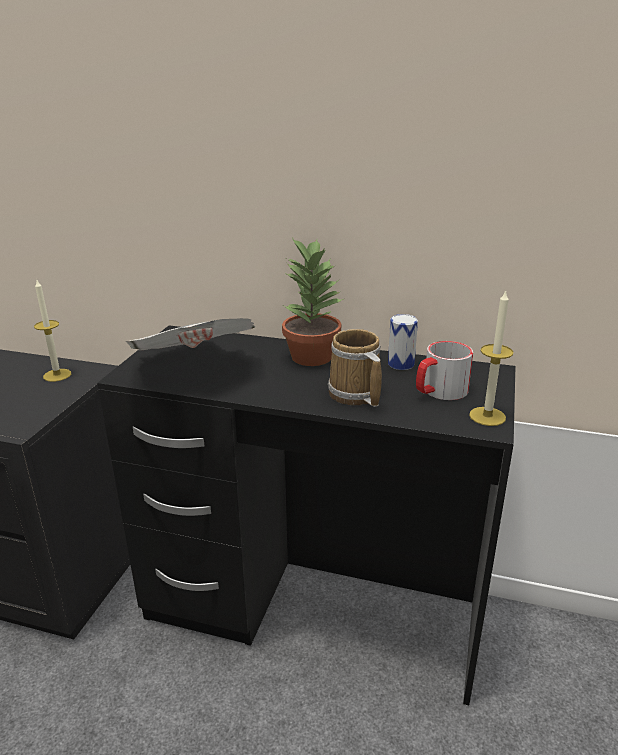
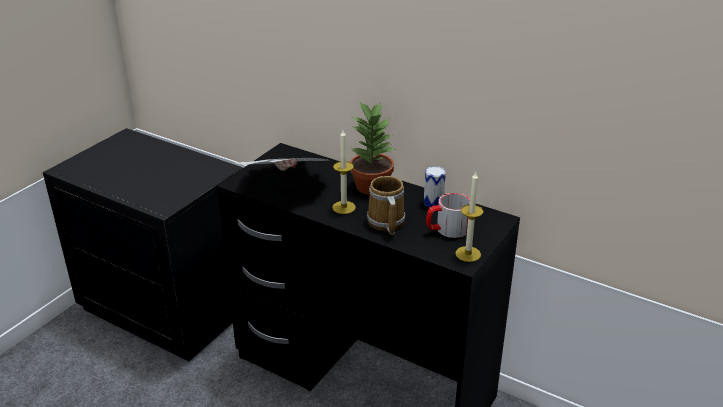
camera: 15 degrees right, 5 degrees up
(57, 375) = (197, 169): candle -> candle (344, 207)

